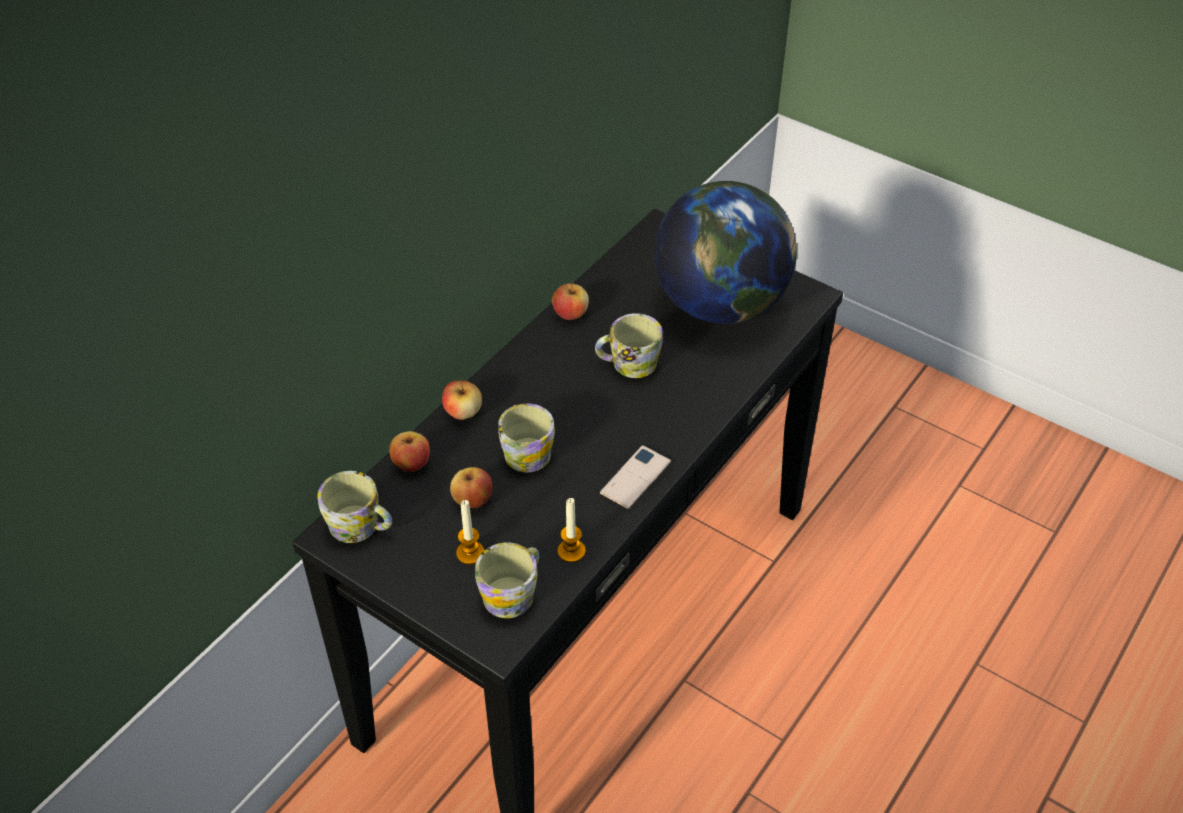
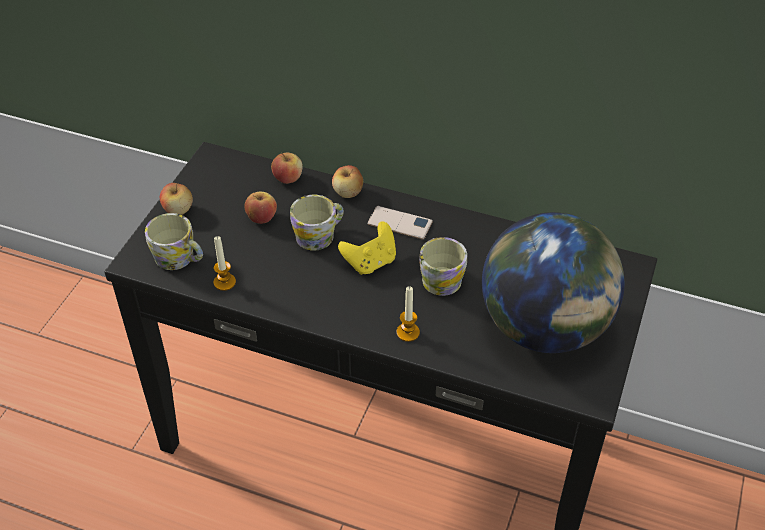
camera: 75 degrees right, 0 degrees up
(360, 527) = (222, 168): mug -> none
(470, 553) = (211, 228): candle -> candle (408, 332)
(570, 313) = (484, 229): apple -> apple (178, 210)
(585, 414) = (370, 262): none -> yellow game controller
(635, 477) = (310, 306): phone -> phone (400, 223)

